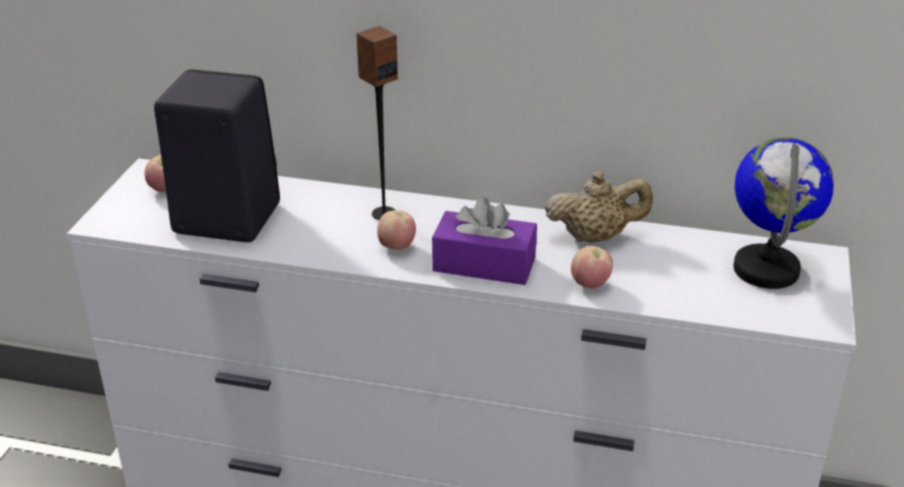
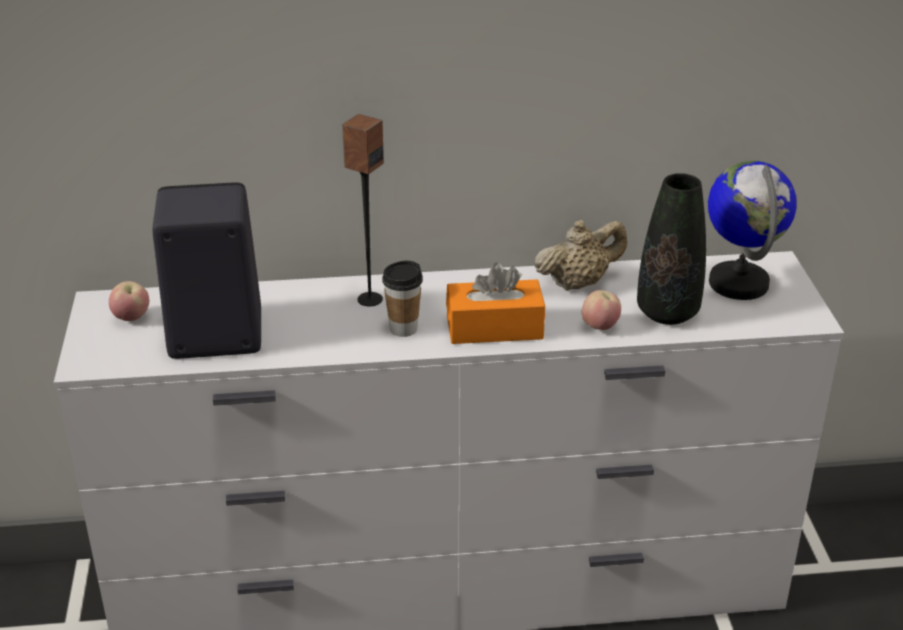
camera: 20 degrees left, 0 degrees up
(397, 247) = (403, 329): apple -> cup
(484, 264) = (494, 328): purple tissue box -> orange tissue box
(670, 284) = (667, 313): none -> black vase

